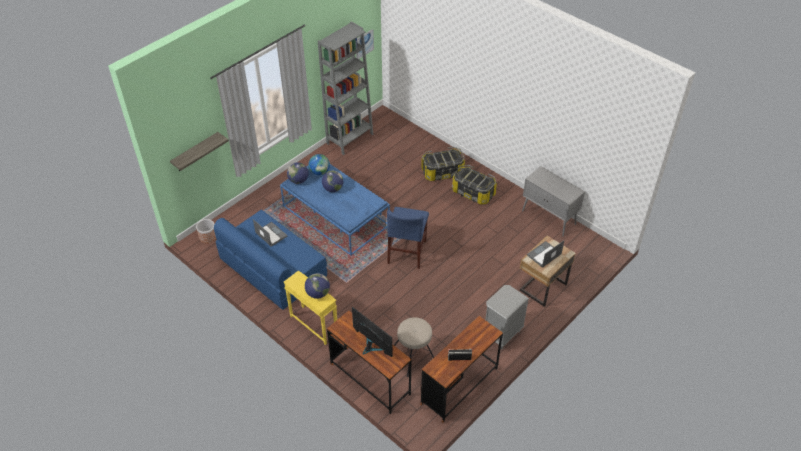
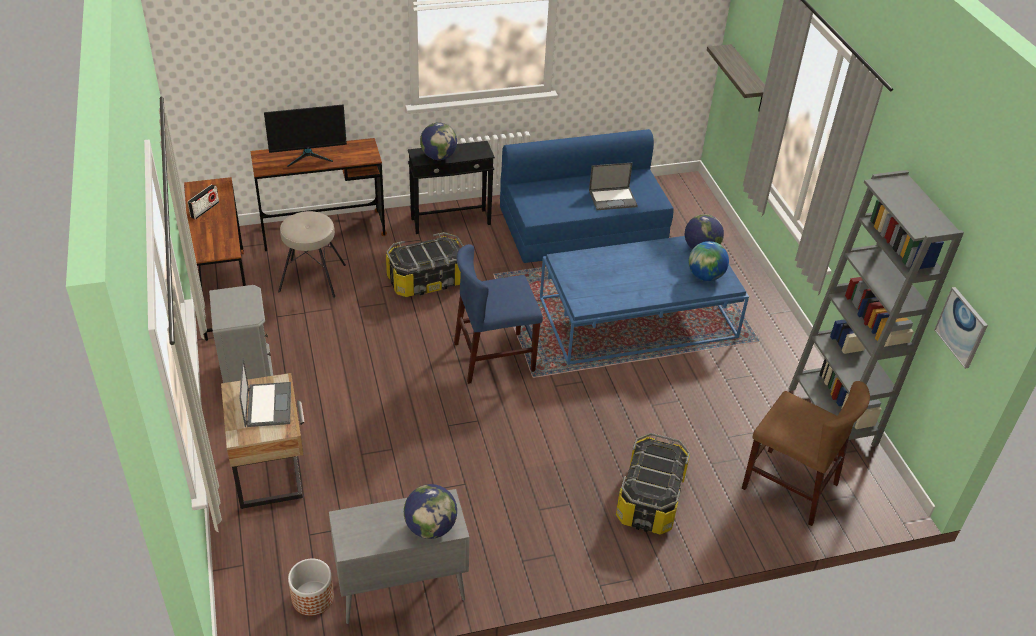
camera: 120 degrees right, 5 degrees down
(208, 236) = (688, 193): planter -> planter (313, 598)
(314, 324) = (451, 221): yellow side table -> black side table
(333, 189) = (653, 274): globe -> globe (430, 527)
(400, 139) = (789, 486): none -> brown chair
(407, 252) = (494, 357): blue chair -> blue chair turned 60 degrees counterclockwise
(473, 193) = (560, 513): storage box -> storage box (426, 280)

